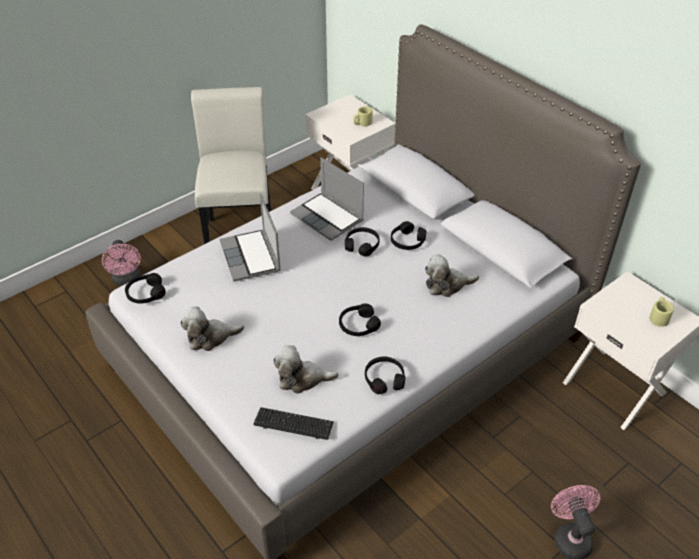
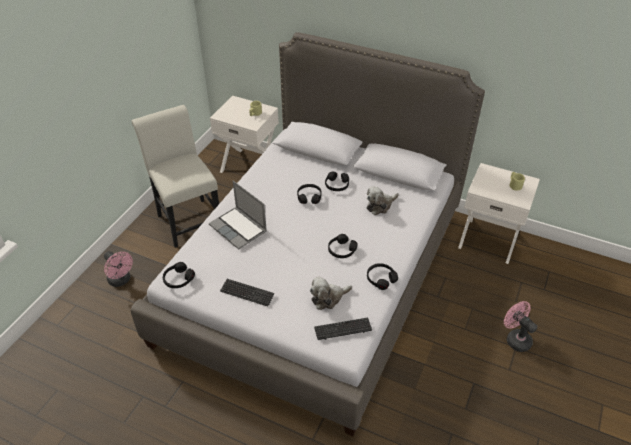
camera: 25 degrees left, 0 degrees up
(210, 337) = (247, 293): plush toy -> keyboard
(328, 217) = (274, 185): laptop -> none

